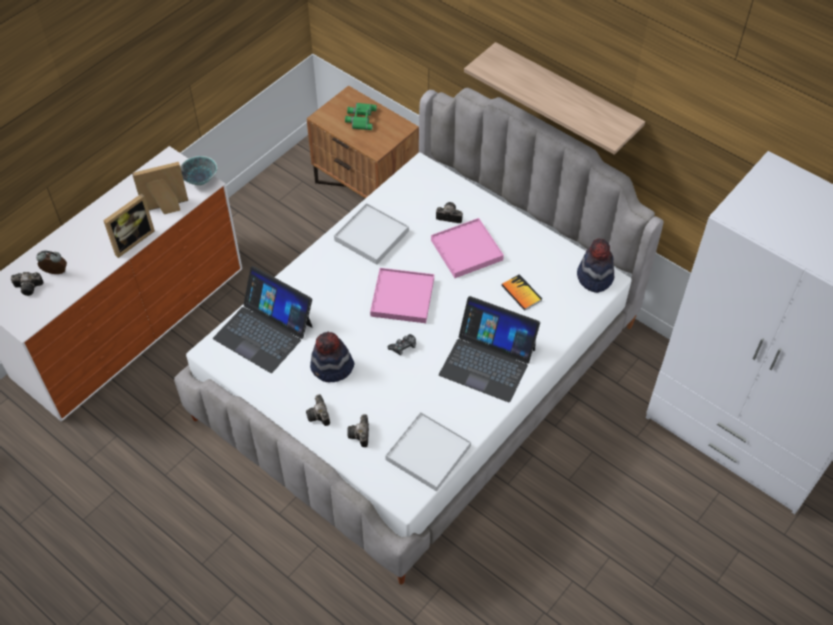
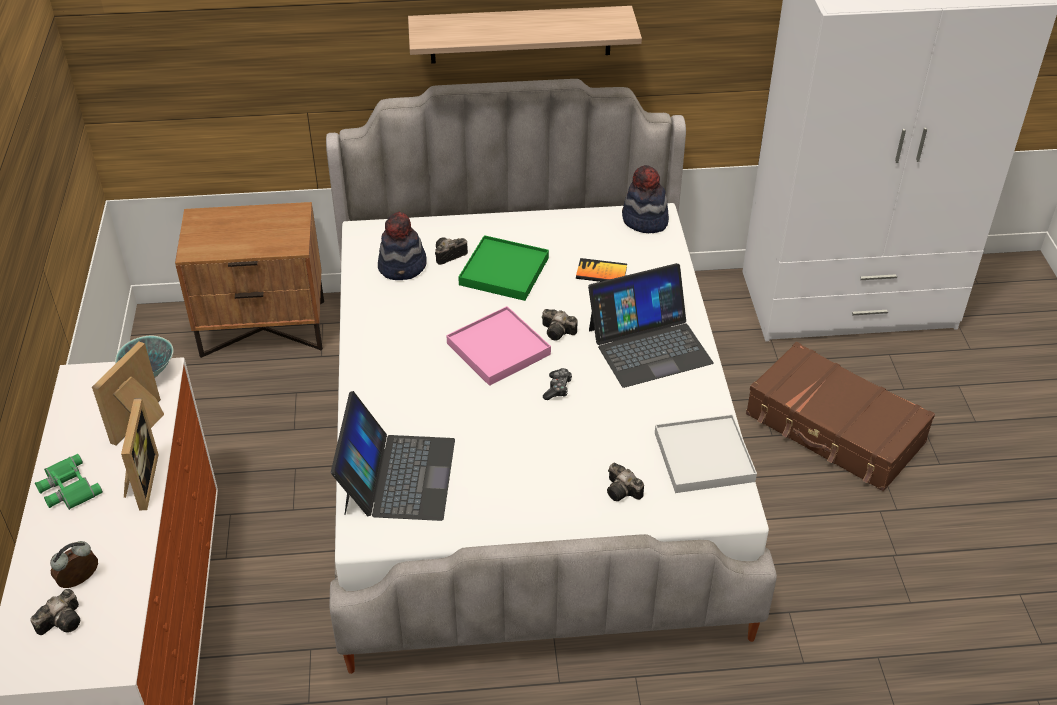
camera: 45 degrees left, 10 degrees down
(264, 331) = (397, 476): laptop -> laptop turned 75 degrees counterclockwise
(319, 416) = (561, 506): camera -> camera (559, 332)
(332, 368) = (514, 456): hat -> hat (403, 266)
(360, 118) = (238, 229): green binoculars -> green binoculars (67, 488)
(371, 236) = (394, 318): white tray -> none
(467, 250) = (504, 271): pink tray -> green tray
(612, 509) = (834, 430): none -> brown suitcase

